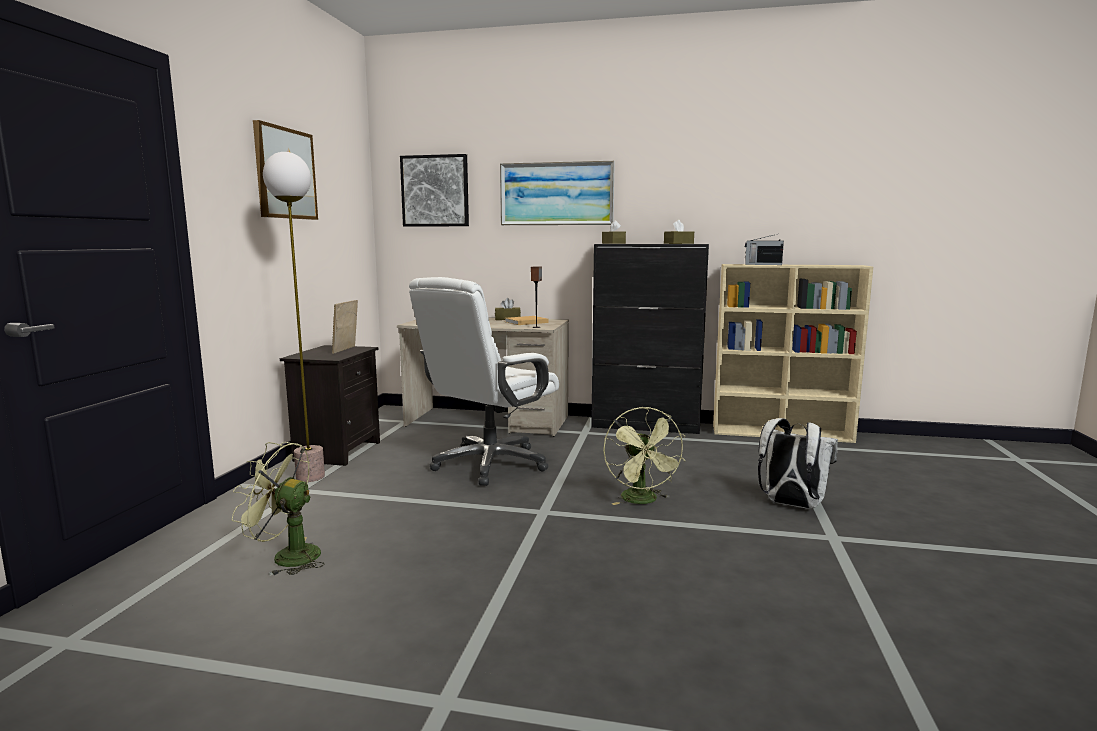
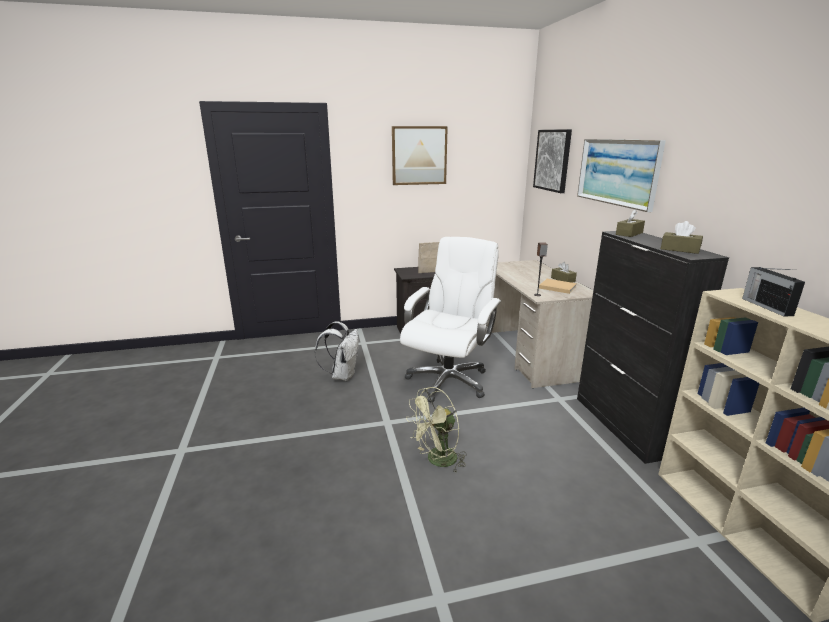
camera: 65 degrees right, 10 degrees up
(286, 557) = (292, 368): green fan -> none
(310, 477) = (381, 339): floor lamp -> none
(490, 464) = (448, 380): white office chair -> white office chair turned 105 degrees clockwise
(791, 505) = (500, 558): white backpack -> white backpack (342, 375)

